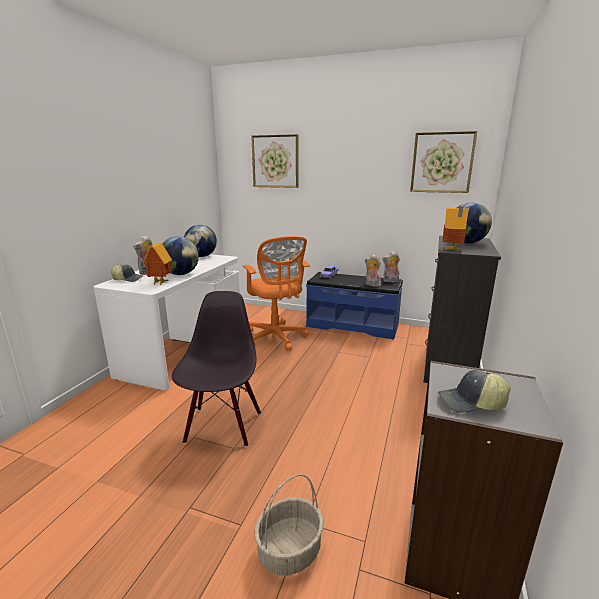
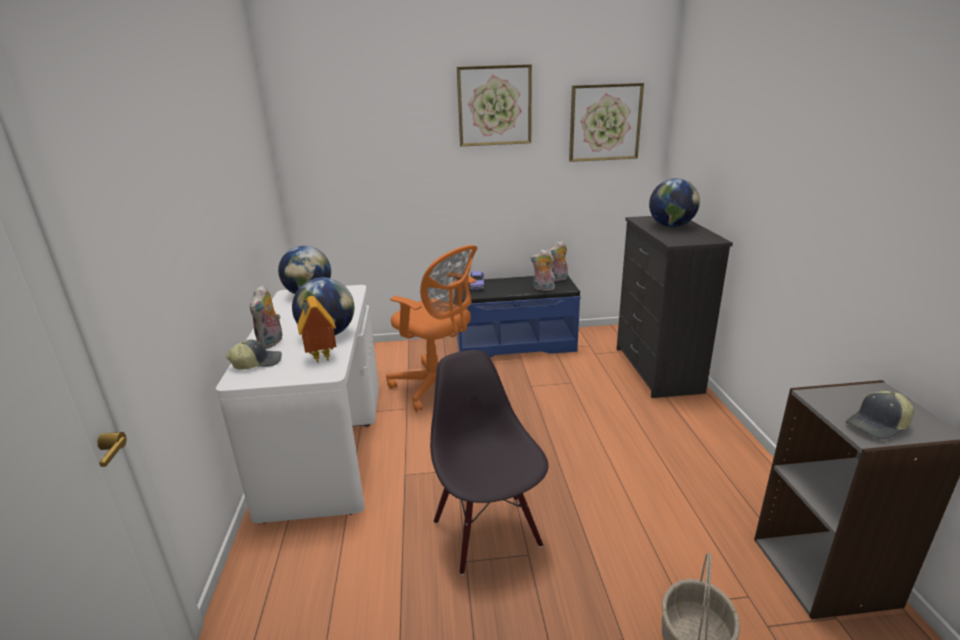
camera: 25 degrees left, 5 degrees up
(275, 161) = (374, 130): picture -> picture (494, 106)
(452, 250) = (677, 242): toy house -> none

